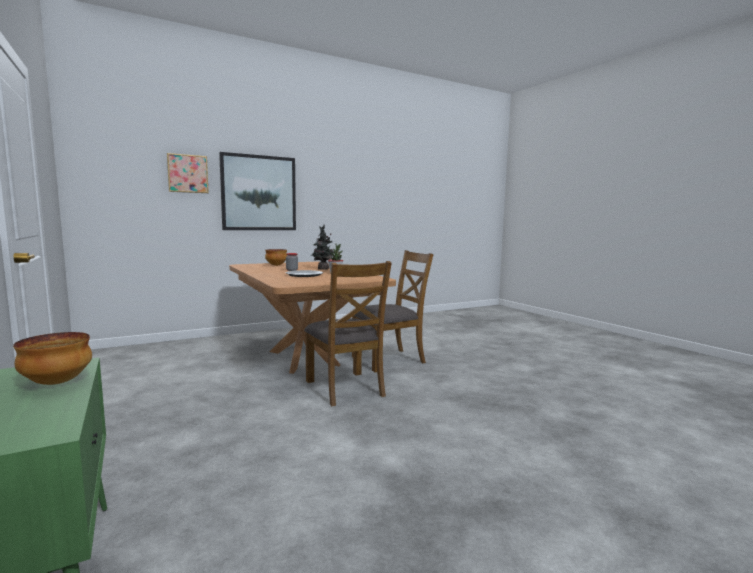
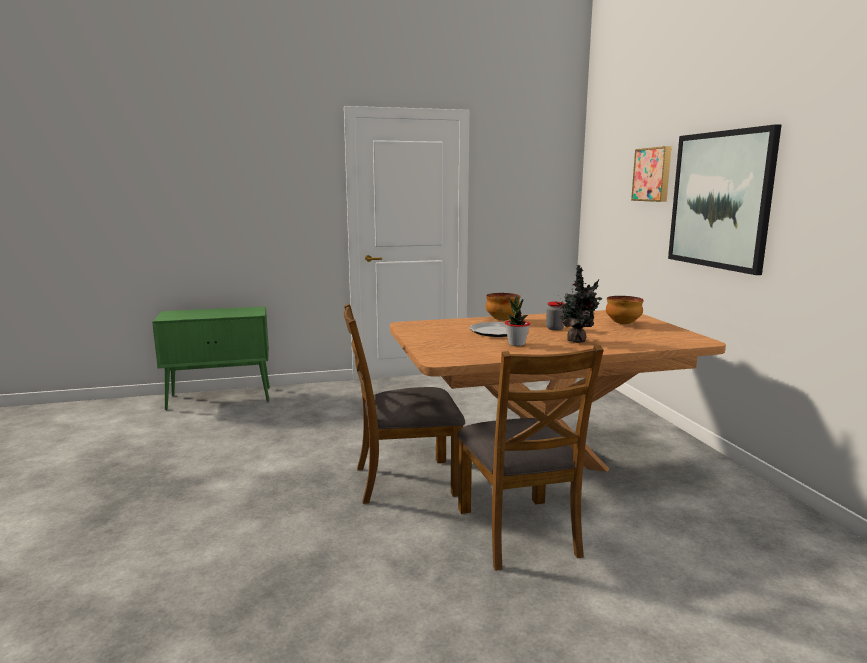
camera: 105 degrees right, 5 degrees up
(56, 382) = (227, 314): bowl -> bowl (502, 320)

